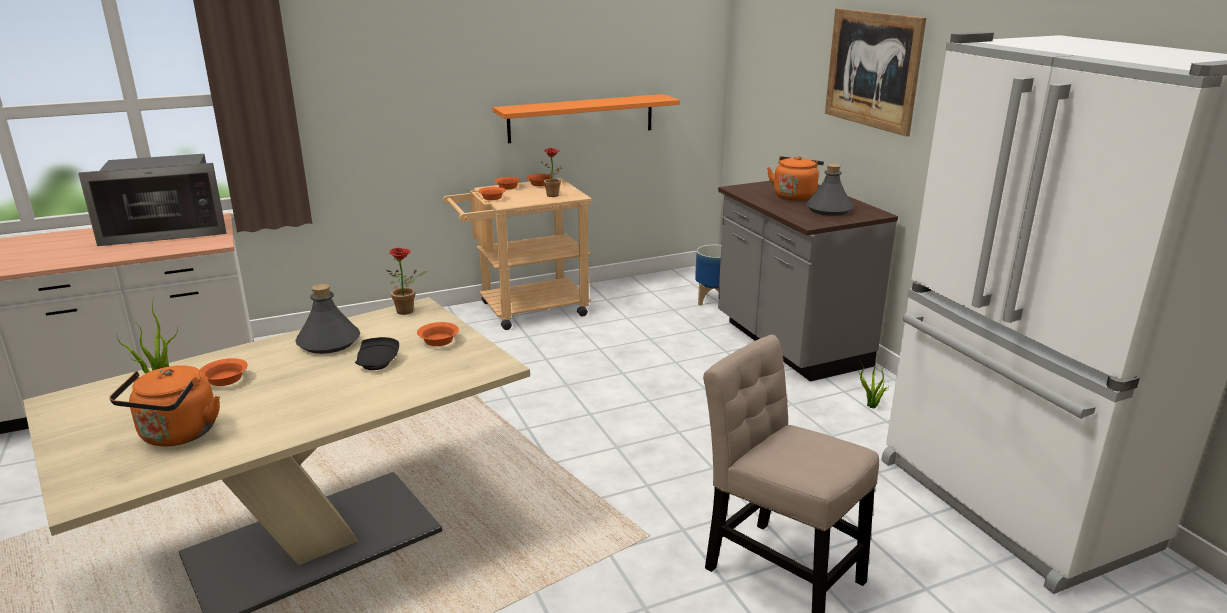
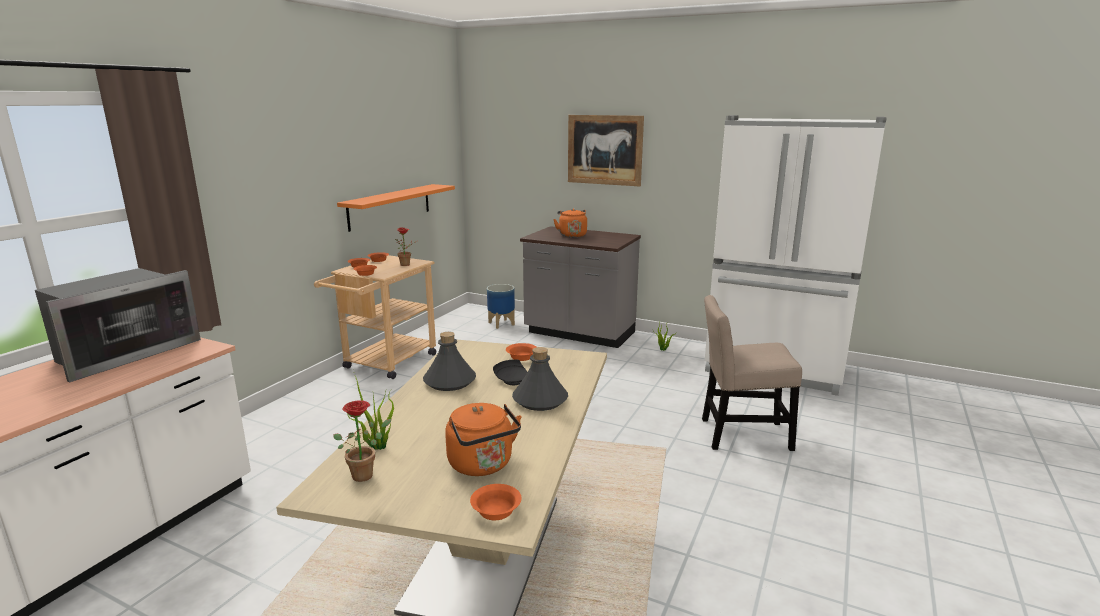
camera: 40 degrees left, 5 degrees down
(225, 380) = (430, 426): orange bowl -> orange bowl (497, 511)
(409, 311) = (459, 349): potted plant -> potted plant (366, 474)
(828, 210) = (604, 238): grey bottle -> grey bottle (540, 400)

